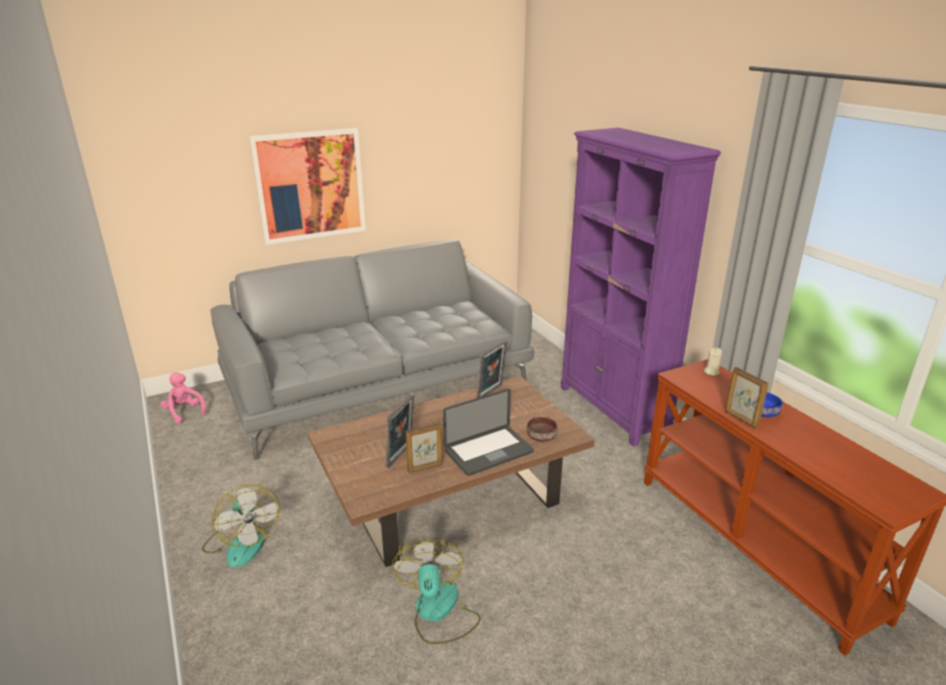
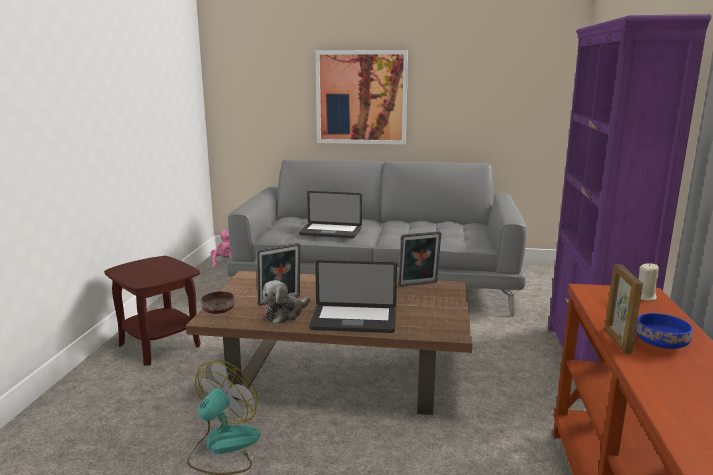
camera: 35 degrees right, 10 degrees down
(242, 542) = (160, 345): fan -> brown side table
(345, 352) = (330, 232): none -> laptop
(425, 468) = (285, 314): picture frame -> plush toy
(541, 437) = (418, 325): brown bowl -> brown bowl (218, 311)

